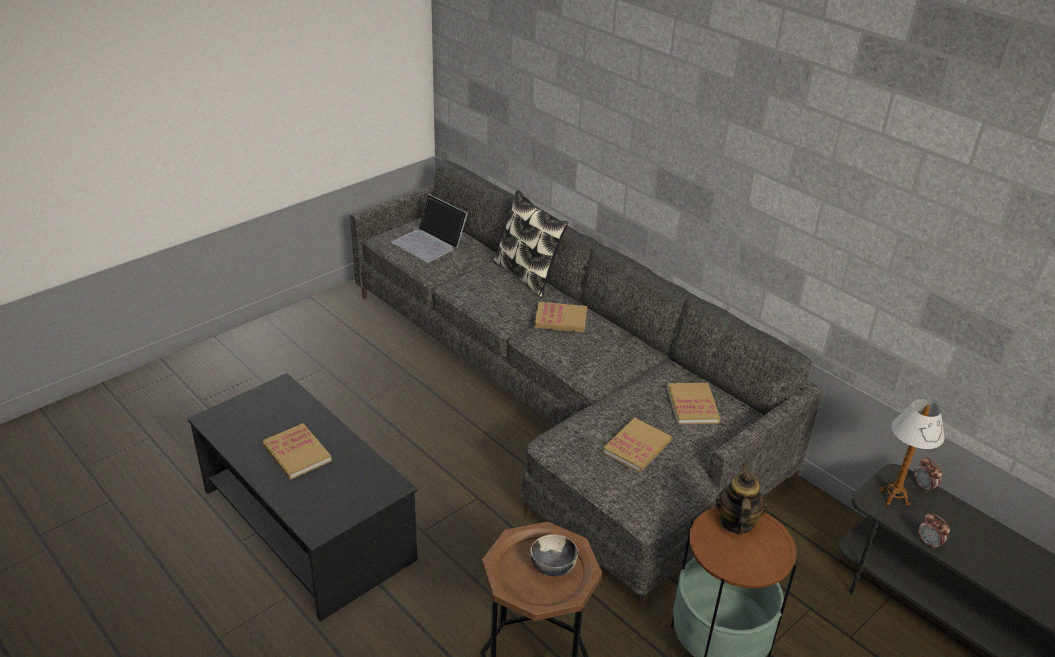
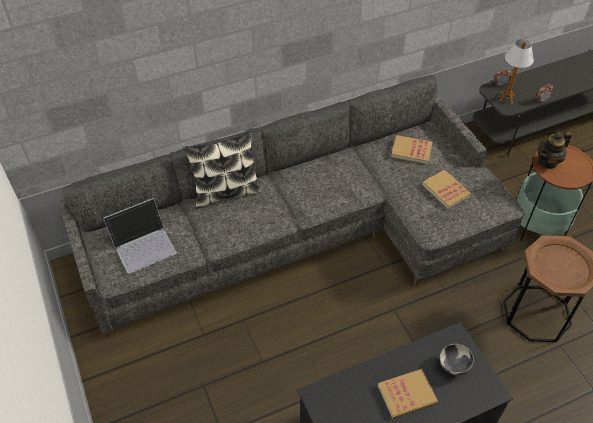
camera: 70 degrees left, 15 degrees up
(552, 568) = (559, 259): bowl -> bowl (454, 366)
(560, 319) = (295, 188): book -> none
(736, 522) = (548, 161): teapot -> teapot turned 60 degrees counterclockwise

